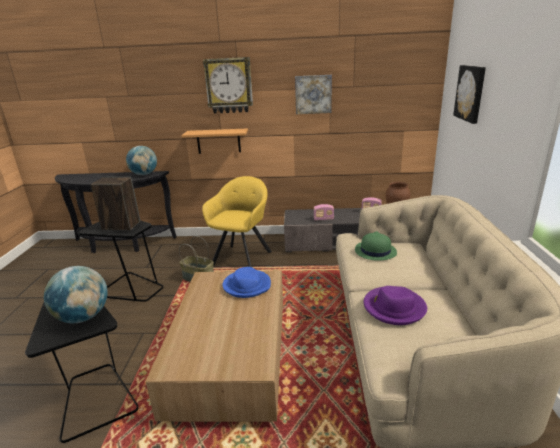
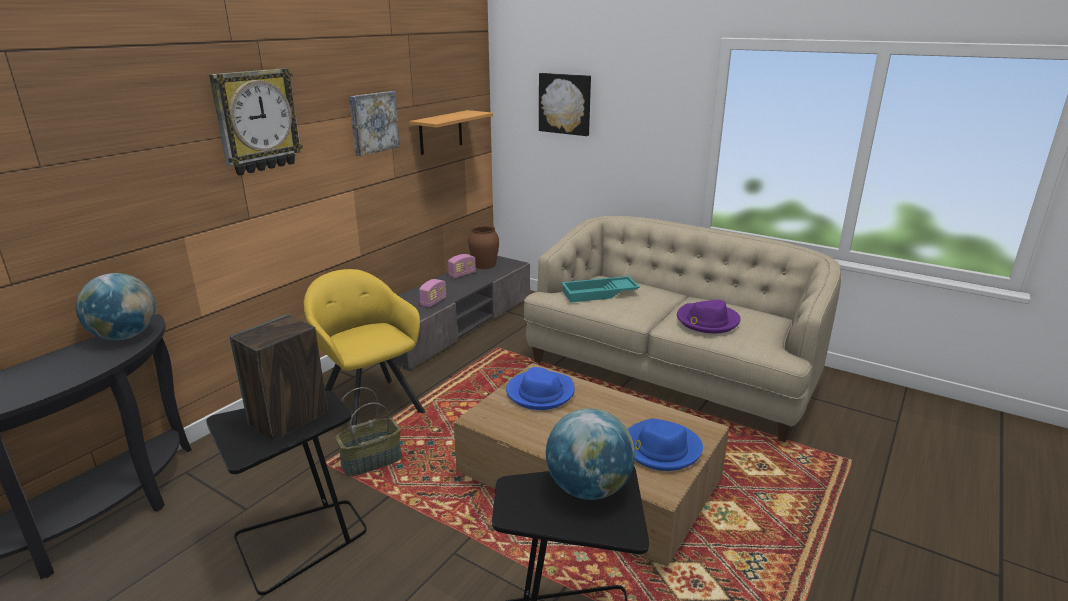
camera: 60 degrees left, 0 degrees up
(216, 354) = (660, 448): none -> blue hat
(218, 141) = (247, 226): shelf -> shelf (440, 132)
(375, 251) = (599, 294): green hat -> turquoise tray

